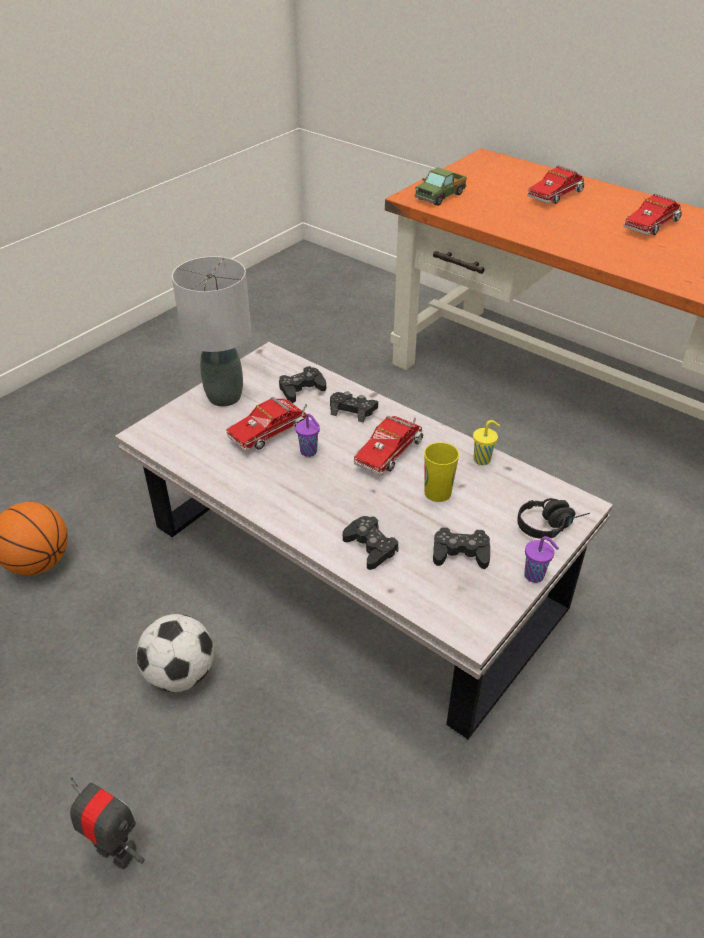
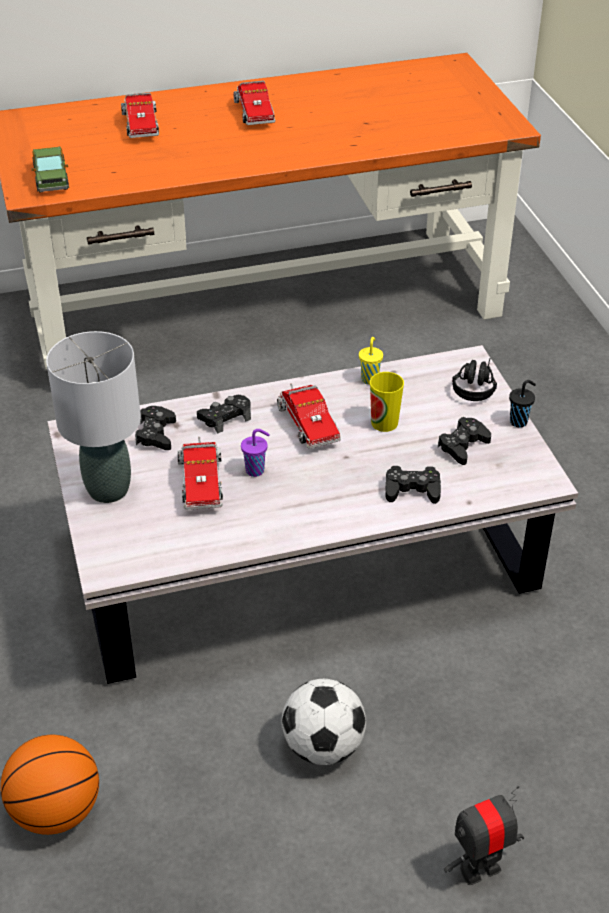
camera: 55 degrees left, 0 degrees up
(535, 576) = (519, 421): purple cup -> black cup

